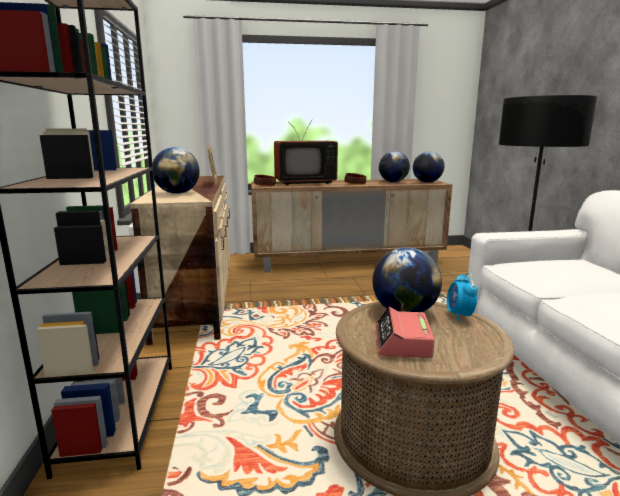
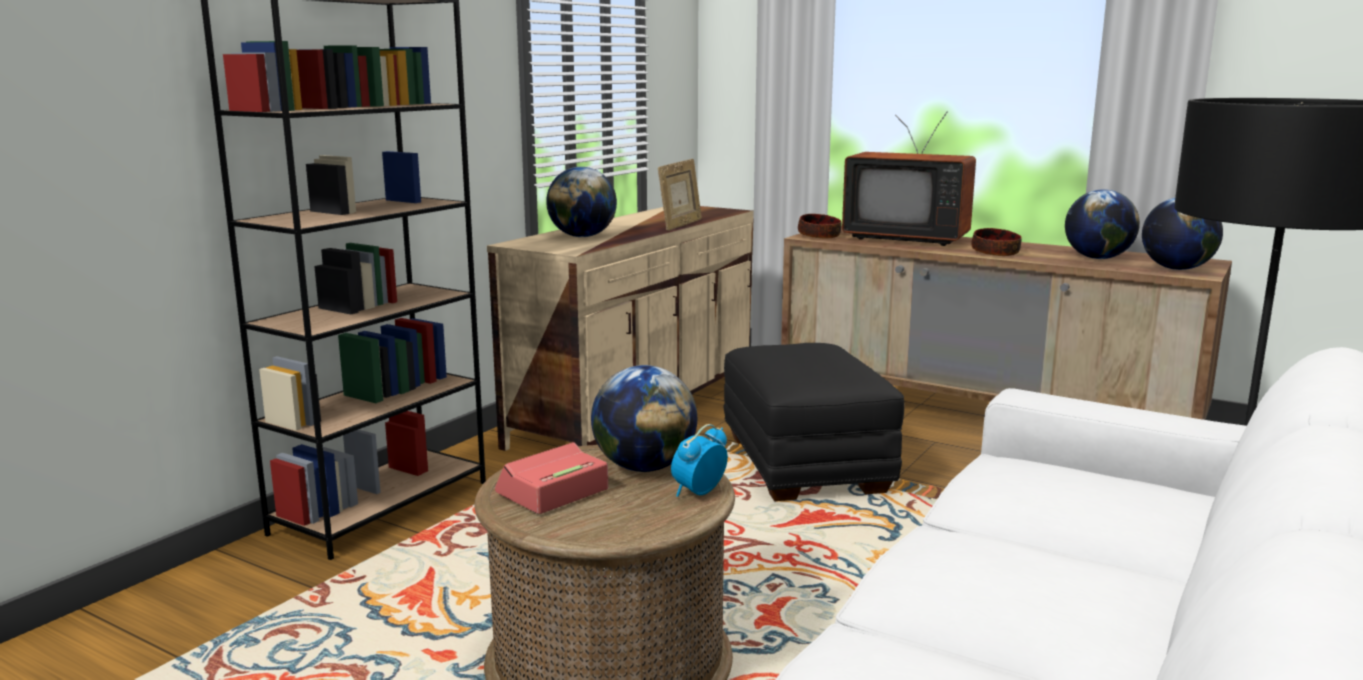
camera: 40 degrees right, 0 degrees up
(321, 301) = (806, 464): none -> black ottoman

